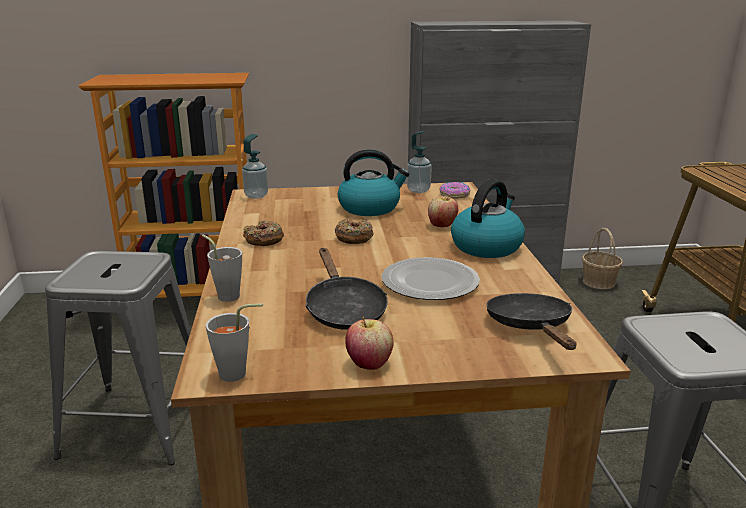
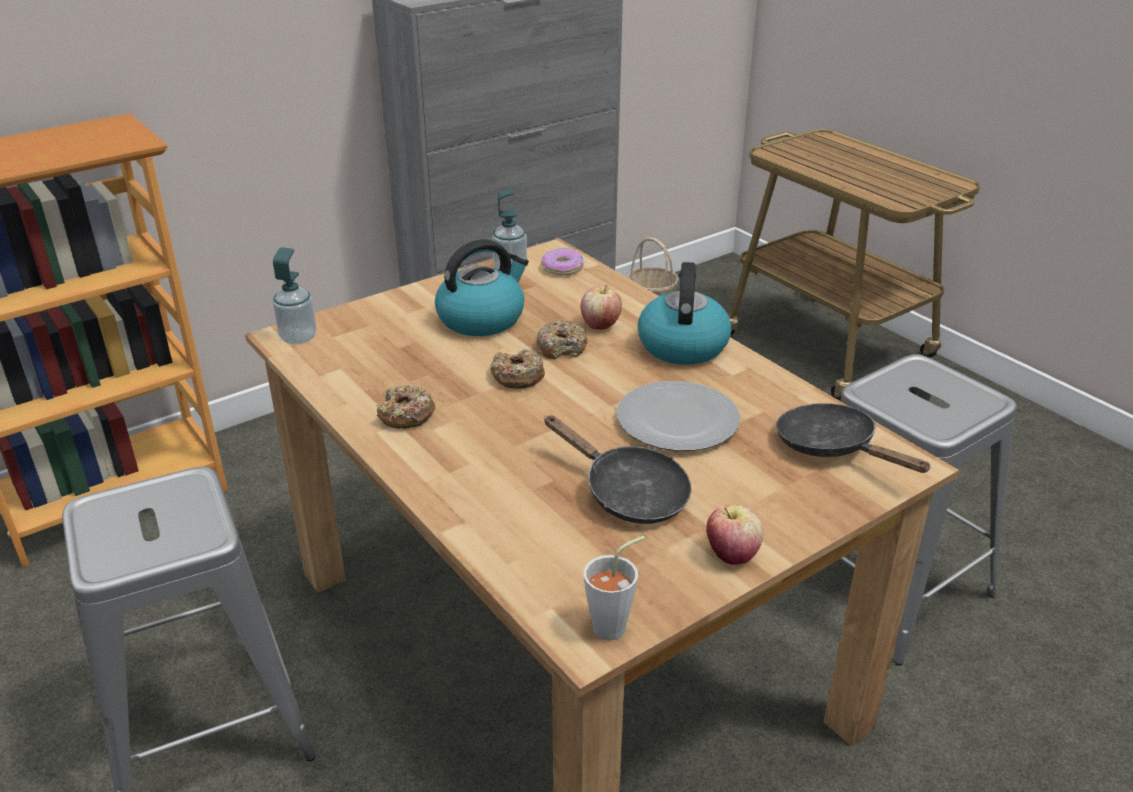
camera: 30 degrees left, 10 degrees up
(226, 295) = (465, 521): grey cup -> none
(401, 230) = (562, 348): none -> donut

